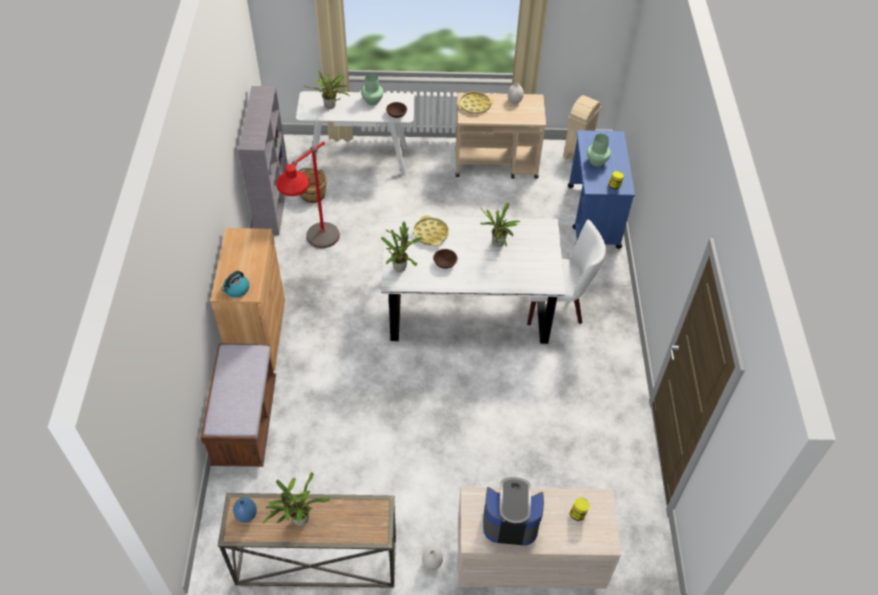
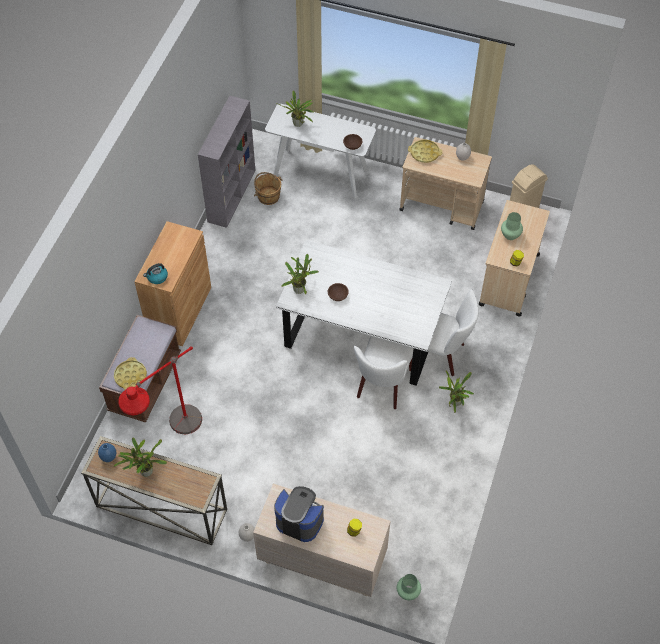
camera: 20 degrees right, 5 degrees up
(316, 253) = (252, 252): red floor lamp -> red floor lamp (172, 438)
(372, 101) = (337, 127): green vase -> green vase (408, 592)
(431, 234) = (337, 266): yellow tray -> yellow tray (130, 376)
(498, 244) = (389, 290): potted plant -> potted plant (454, 403)
(513, 354) = (382, 386): none -> white chair
(593, 217) = (508, 280): blue cart -> beige cart

